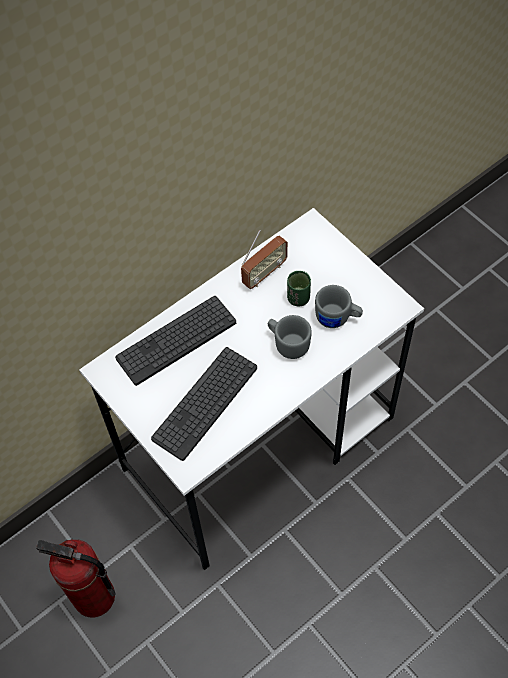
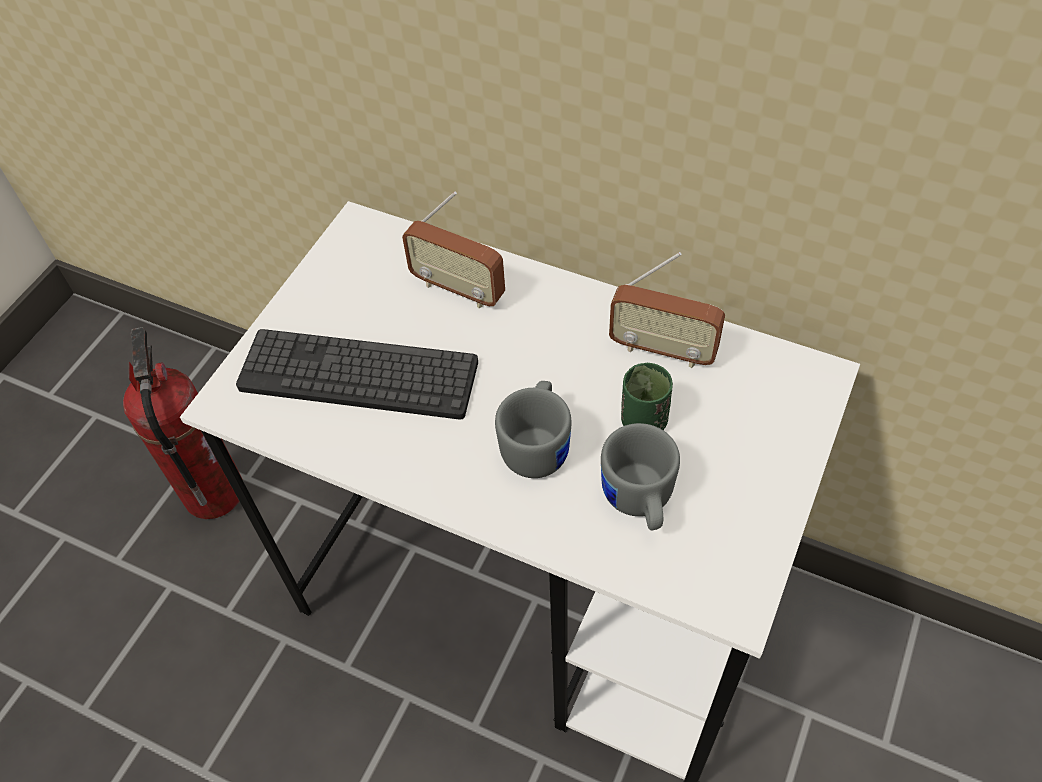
camera: 65 degrees right, 5 degrees down
(176, 340) = (458, 289): keyboard -> radio

